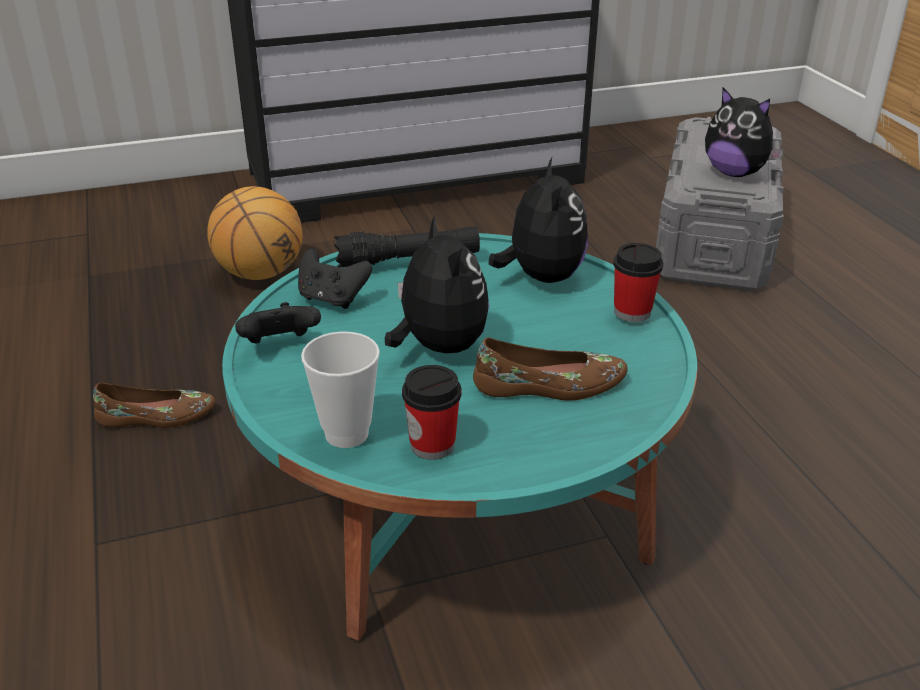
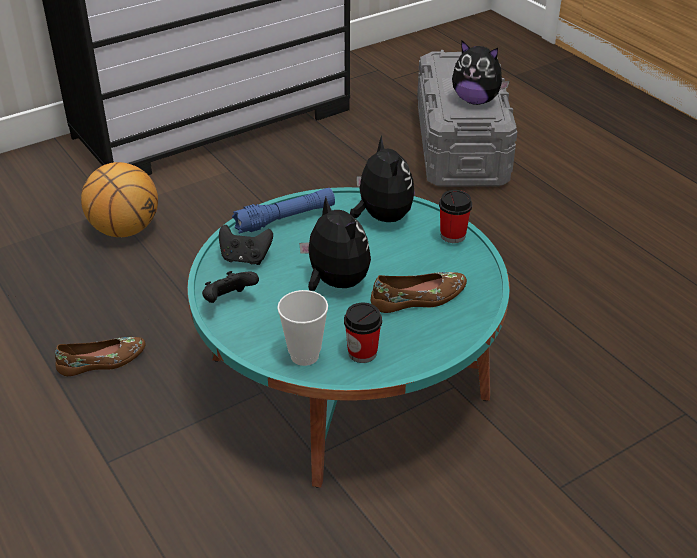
camera: 15 degrees left, 5 degrees up
(408, 260) = (285, 218): black flashlight -> blue flashlight

